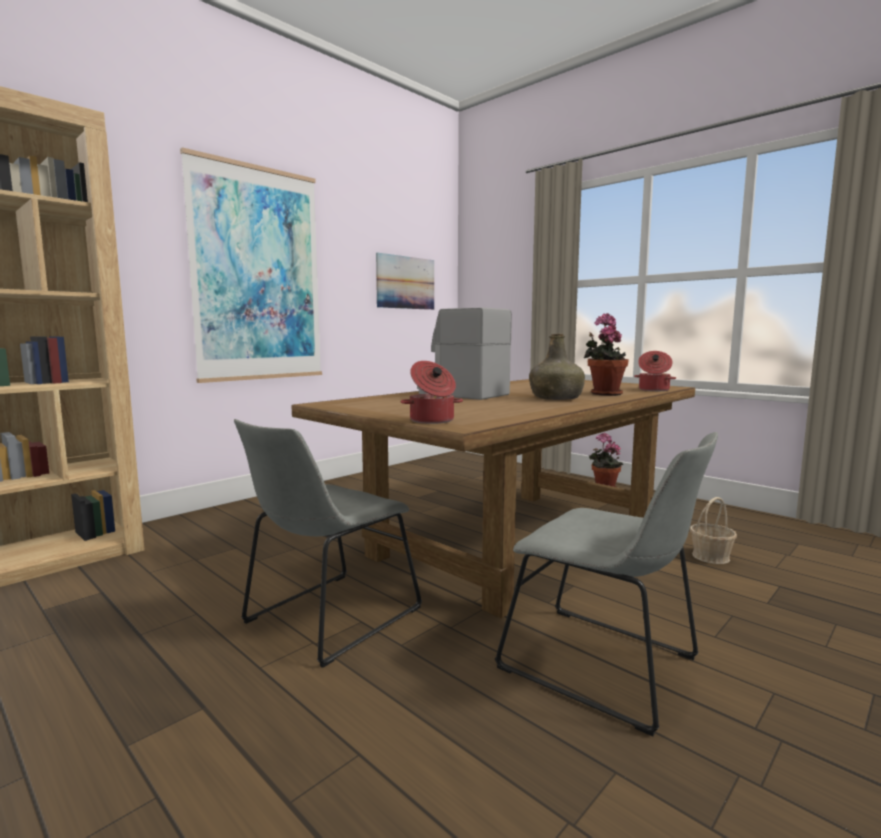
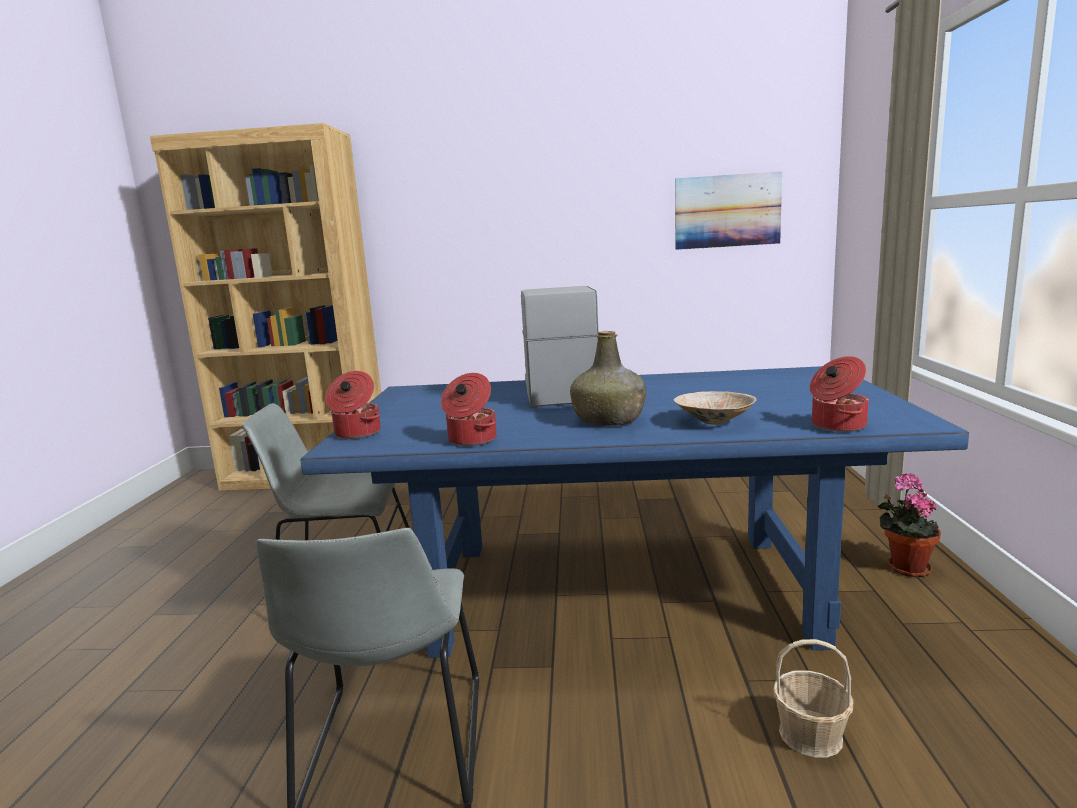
camera: 50 degrees right, 5 degrees up
(258, 275) = (512, 230): picture -> none
(517, 540) = (617, 590): brown dining table -> blue dining table
(531, 412) = (471, 440): none -> cooking pot
(604, 394) = (714, 421): potted plant -> beige bowl

